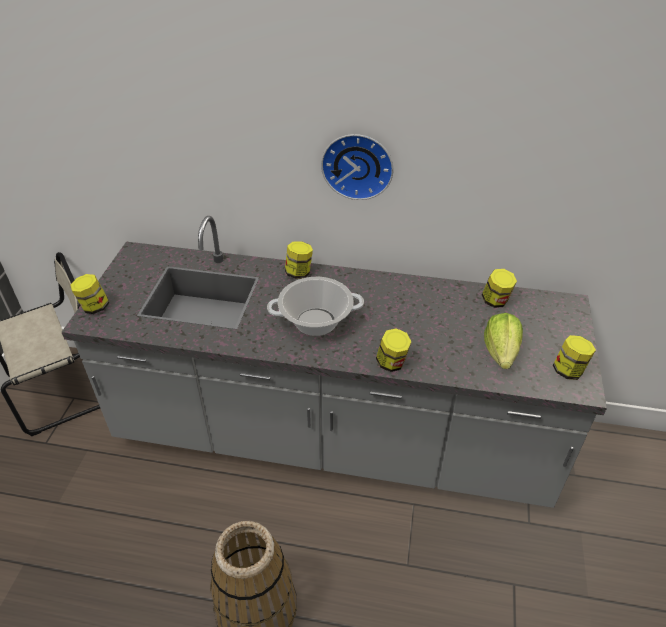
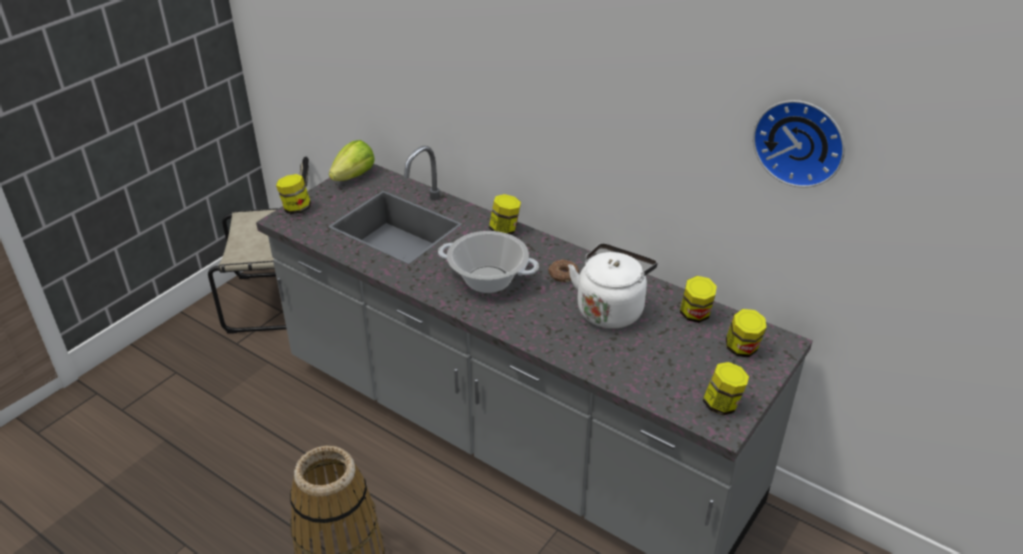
camera: 25 degrees right, 5 degrees down
(357, 165) = (574, 124): wall clock -> wall clock (800, 141)
(373, 299) = (562, 275): none -> donut
(392, 363) = (535, 339): jar -> jar (742, 349)
(431, 317) = (611, 309): none -> white kettle
(501, 352) = (659, 364): lettuce -> lettuce (354, 176)

